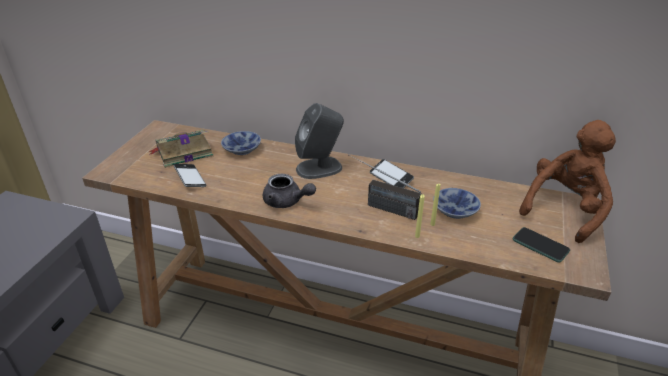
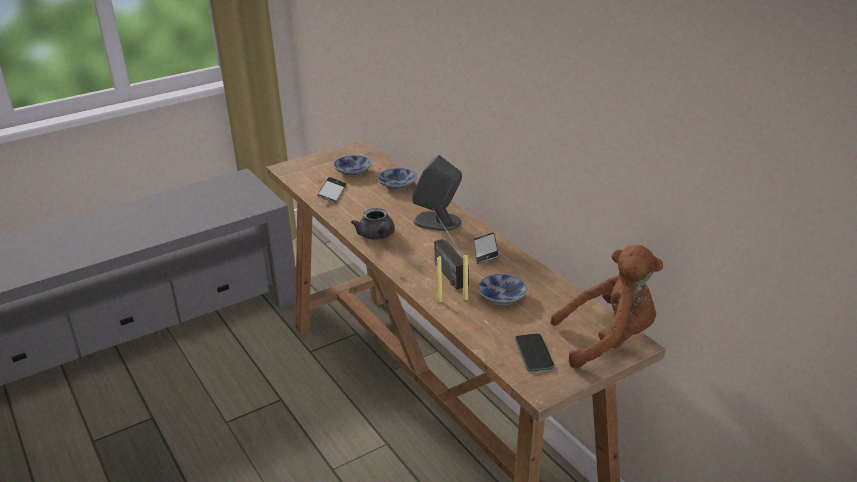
camera: 40 degrees right, 5 degrees down
(183, 152) = (351, 172): book -> bowl

